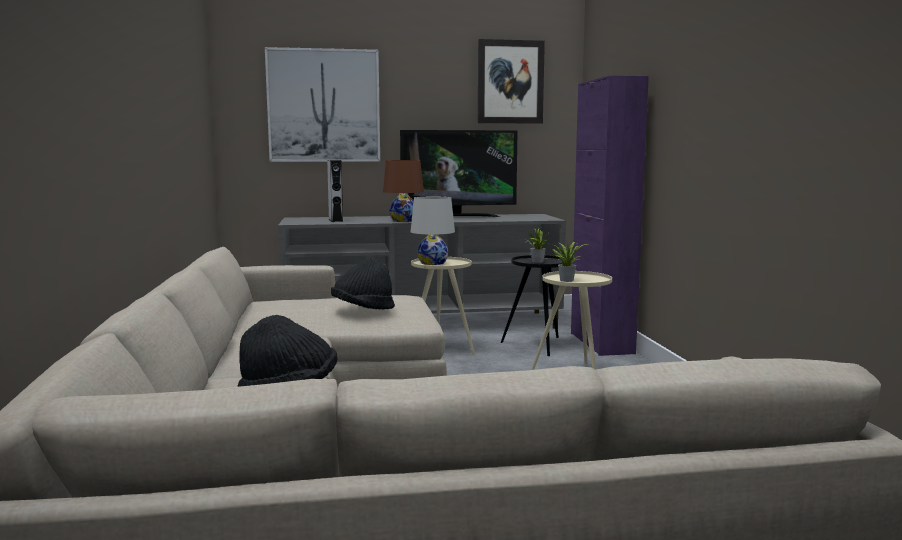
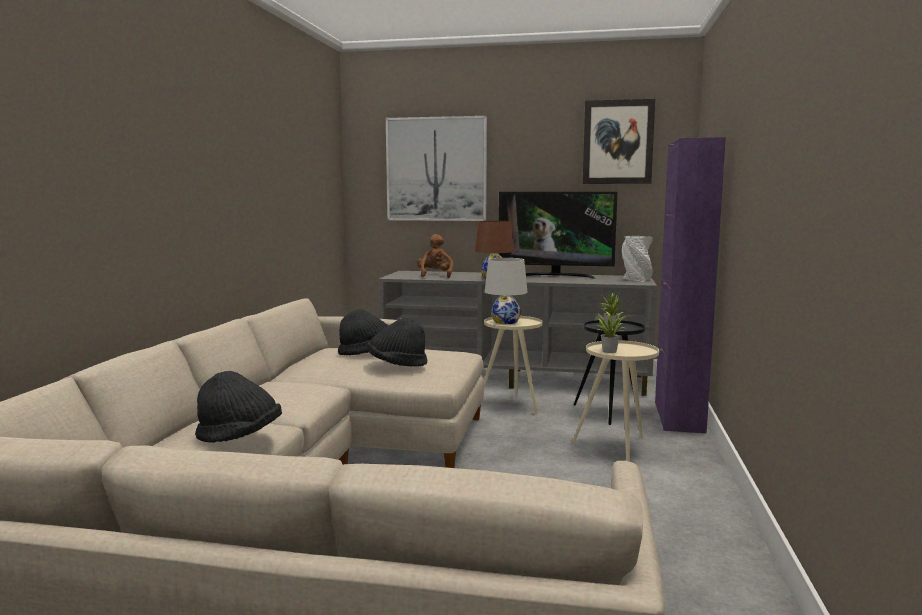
camera: 20 degrees right, 0 degrees up
(314, 301) = (367, 353): none -> black hat
(335, 220) = (435, 275): grey speaker -> brown plush toy
(538, 216) = (636, 279): none -> grey vase

